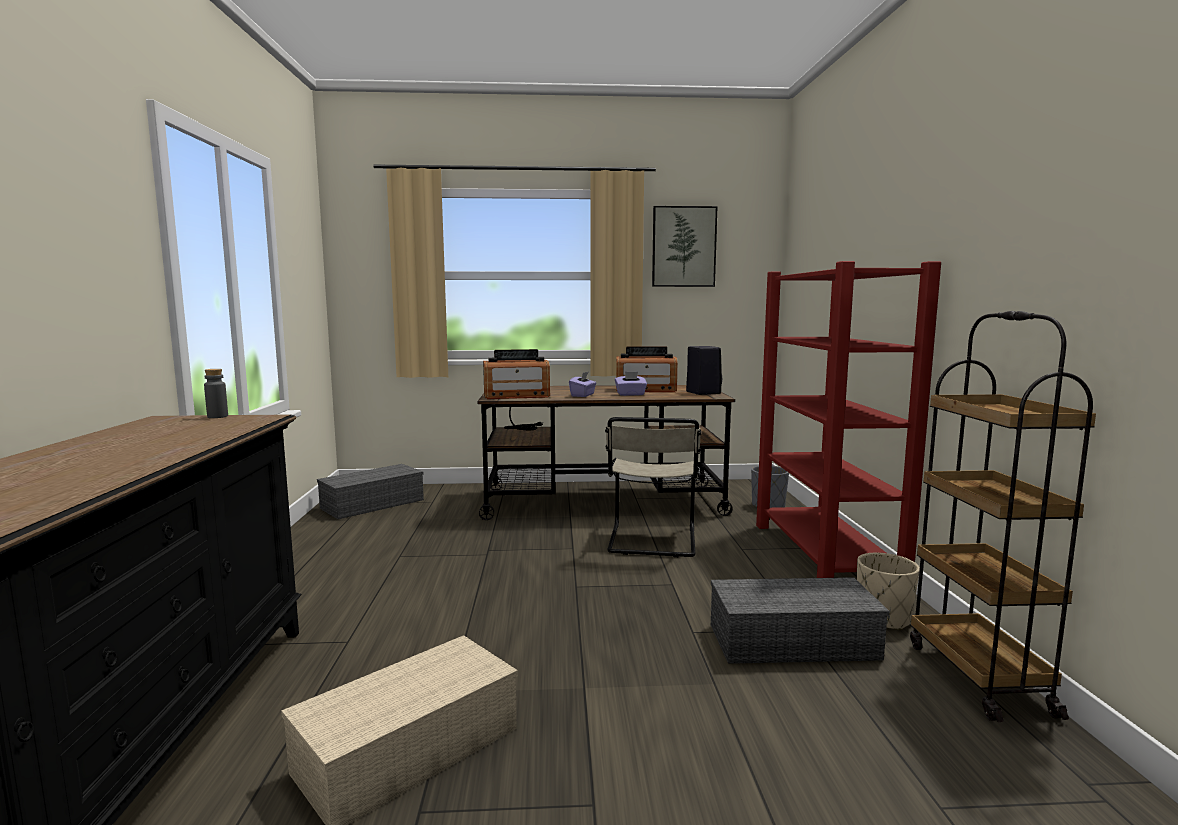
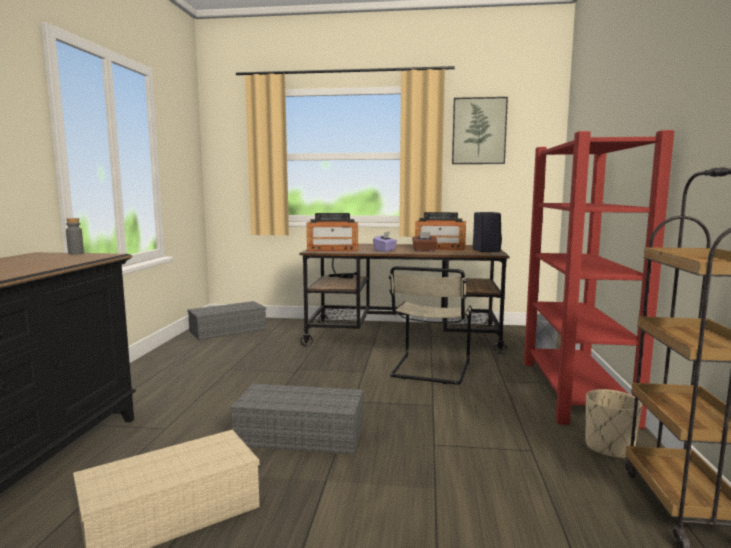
camera: 10 degrees right, 0 degrees up
(630, 394) = (424, 250): purple tissue box -> brown tissue box
(794, 640) = (519, 459): grey storage box -> grey storage box (302, 434)

